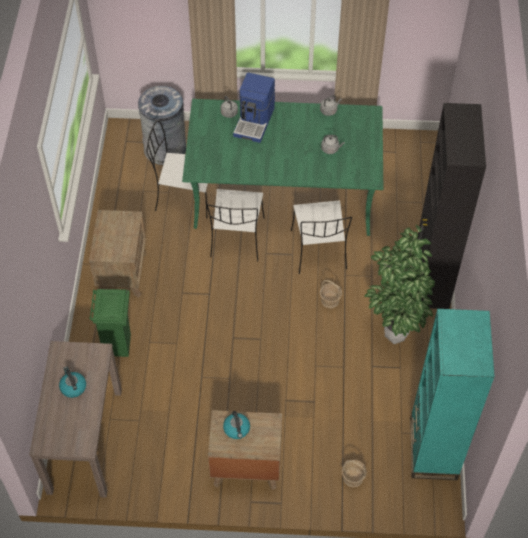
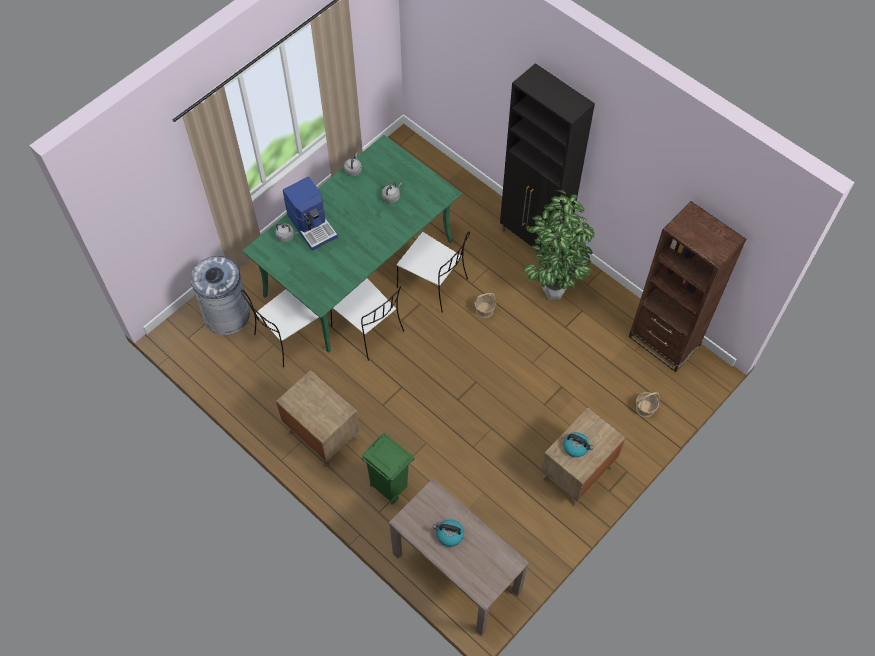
camera: 50 degrees left, 5 degrees up
(433, 449) = (664, 341): turquoise bookcase -> brown bookcase

